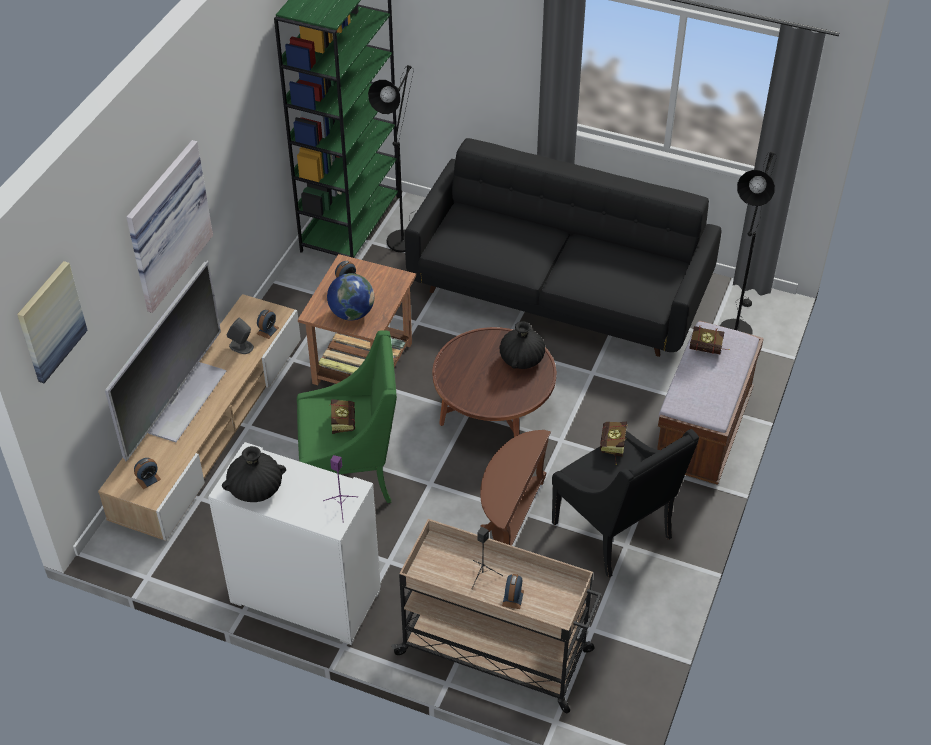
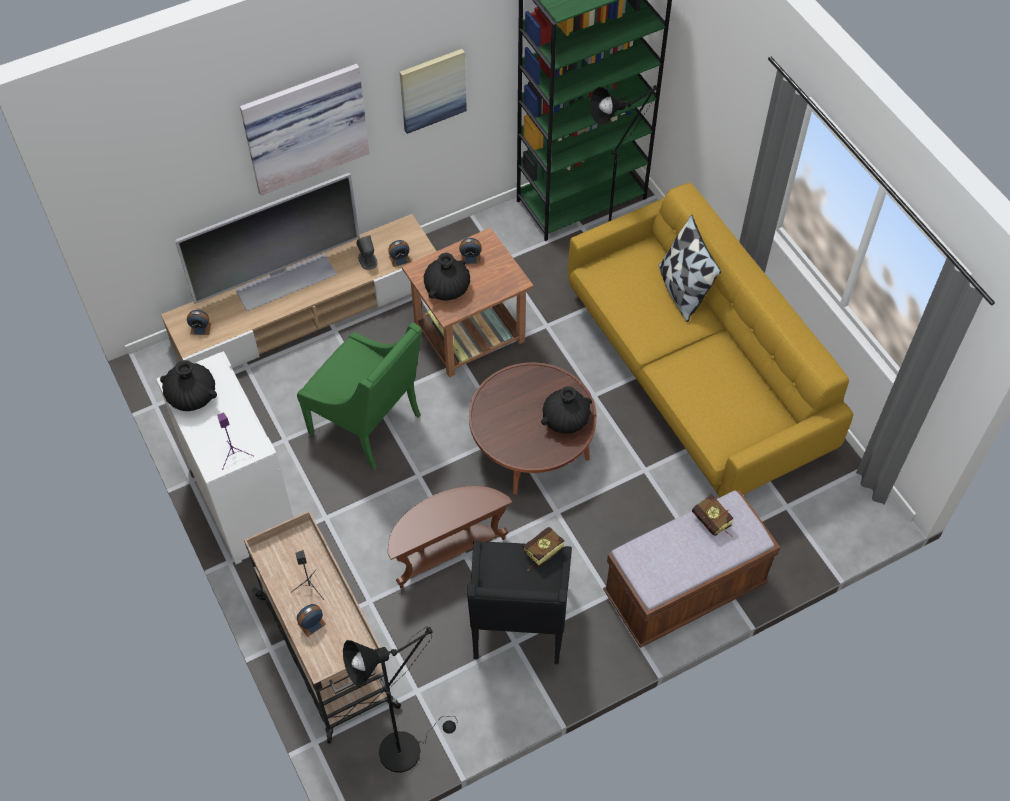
camera: 40 degrees right, 10 degrees up
(50, 321) = (117, 164): picture -> picture (432, 90)
(343, 420) = (360, 378): book -> none
(352, 313) = (447, 289): globe -> black vase
(517, 224) = (682, 291): none -> pillow
(559, 291) = (693, 375): black sofa -> yellow sofa
(735, 327) = (818, 515): black floor lamp -> black floor lamp (406, 746)

